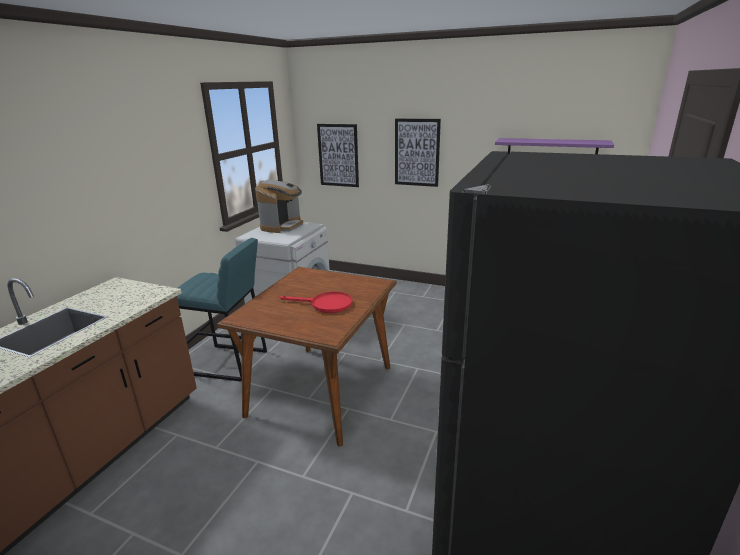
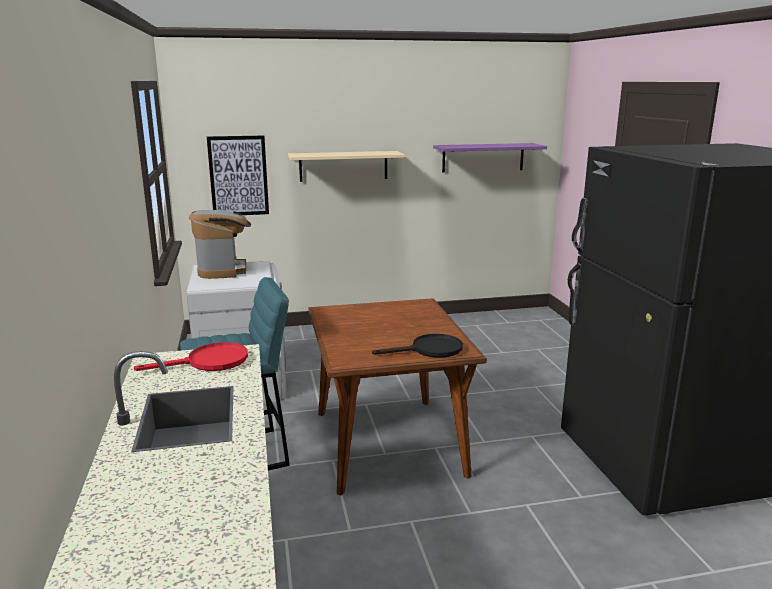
camera: 35 degrees left, 5 degrees down
(308, 327) = (430, 350): none -> black frying pan
(325, 304) = (409, 330): red frying pan -> red frying pan (209, 362)
(417, 152) = (343, 166): picture -> beige shelf

